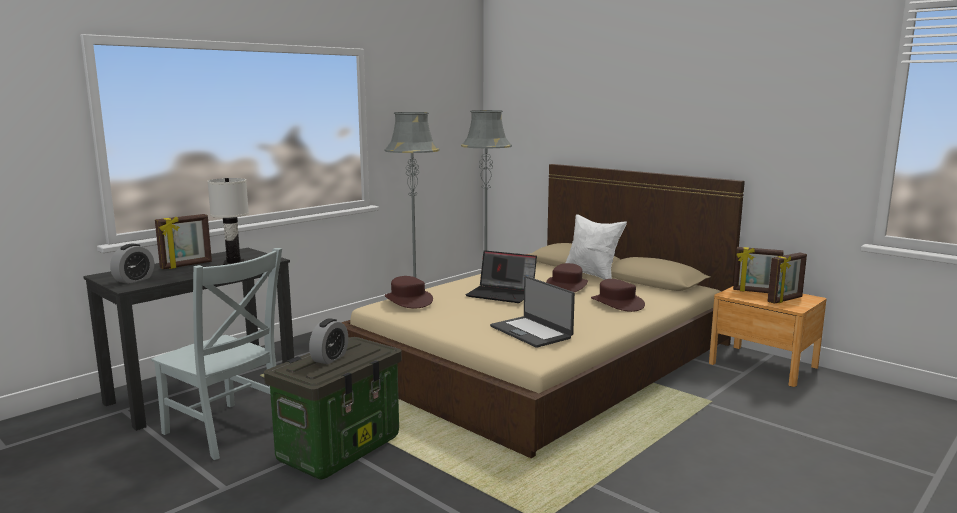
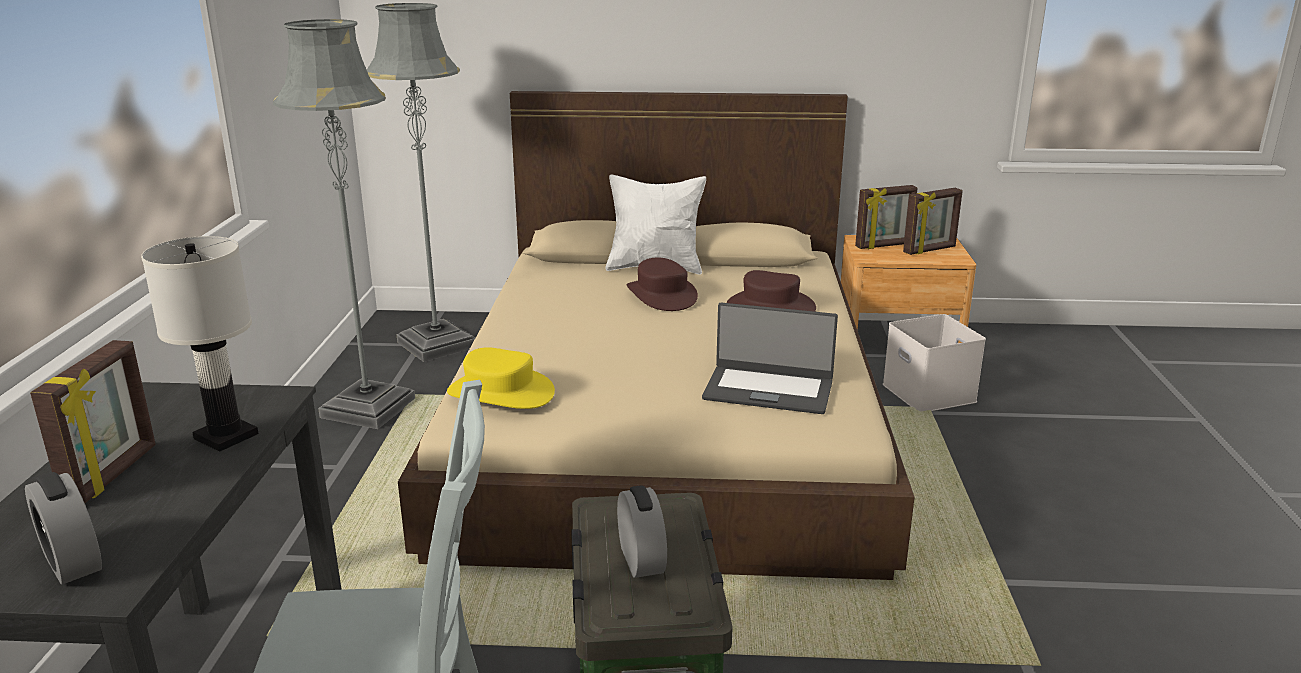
camera: 40 degrees left, 10 degrees up
(134, 280) = (72, 562): alarm clock -> alarm clock turned 150 degrees clockwise
(408, 300) = (500, 393): brown hat -> yellow hat
(502, 294) = (612, 335): laptop -> none
(726, 394) = (926, 392): none -> white storage box
(785, 300) = (930, 250): picture frame -> picture frame turned 45 degrees clockwise

